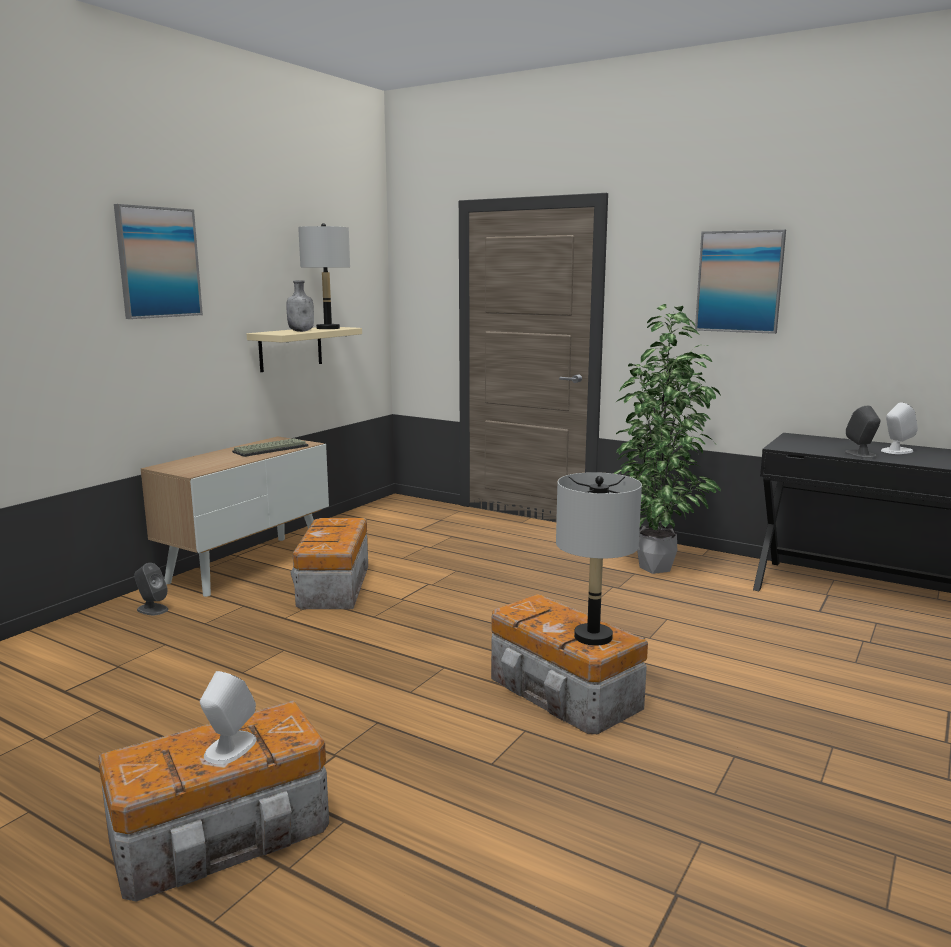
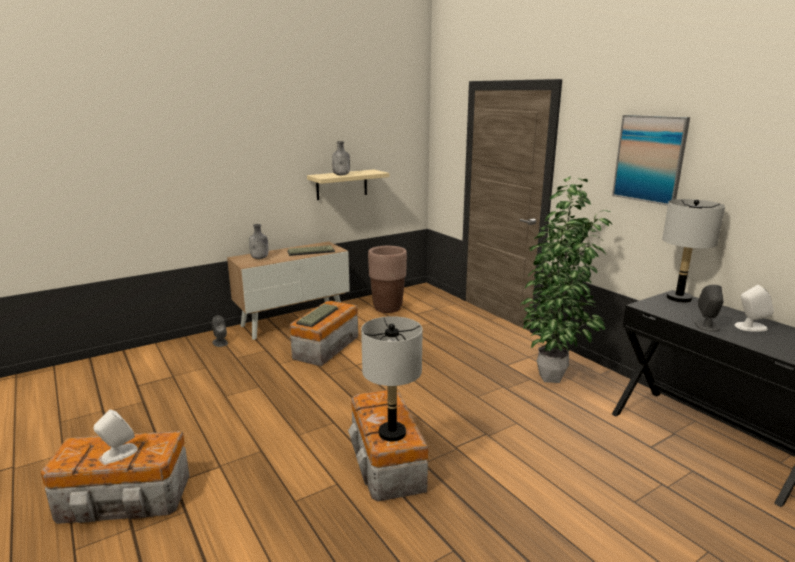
camera: 25 degrees right, 5 degrees up
(158, 262) = (242, 132): picture -> none
(201, 464) = (260, 258): none -> grey bottle
(327, 537) = (318, 316): none -> keyboard
(328, 328) = (365, 172): grey table lamp -> grey table lamp (678, 298)
(373, 528) = (387, 308): none -> brown planter

